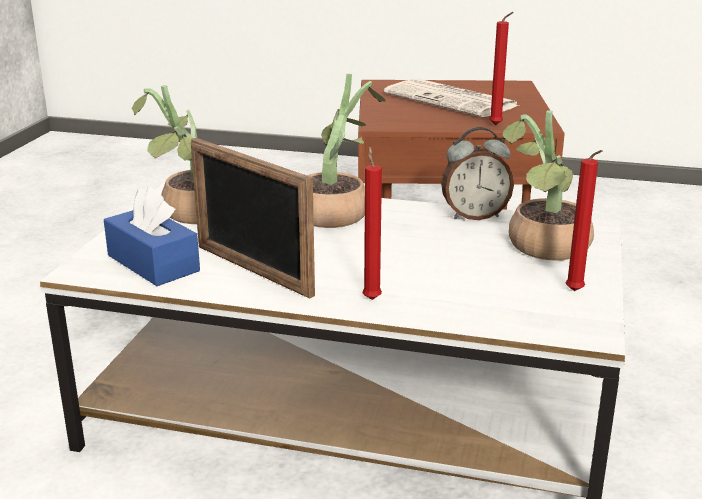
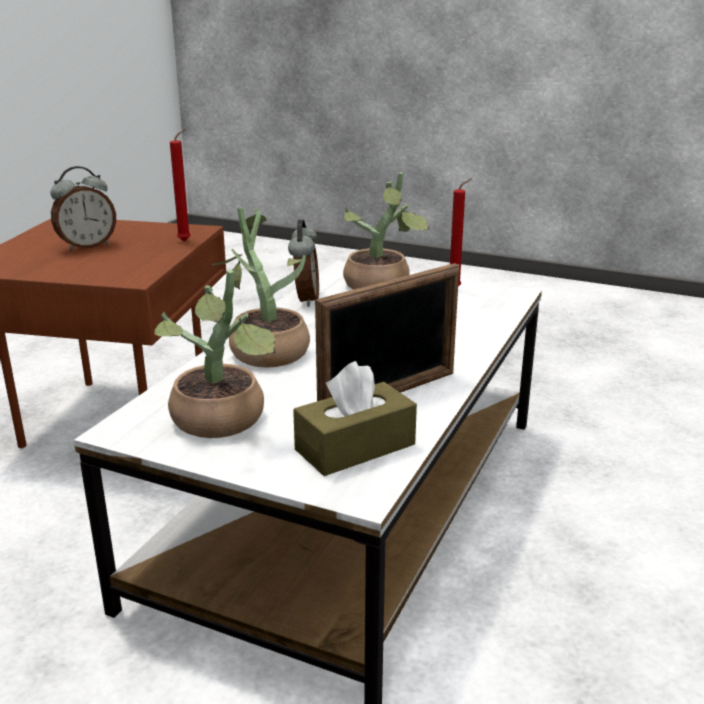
camera: 80 degrees left, 0 degrees up
(153, 263) = (355, 447): blue tissue box -> brown tissue box
(371, 298) = (455, 350): red candle -> none
(452, 100) = (87, 246): newspaper -> alarm clock

